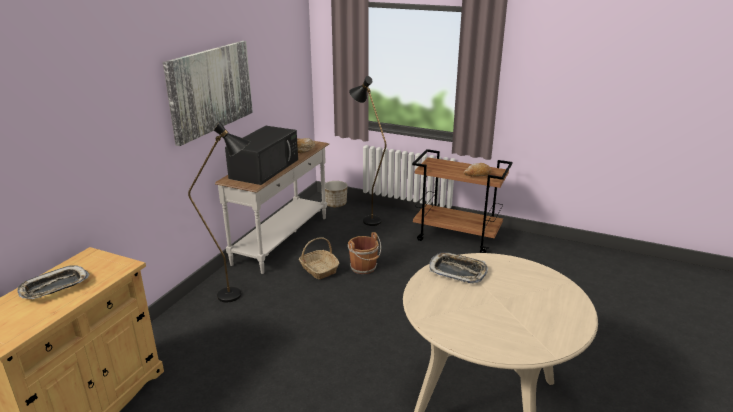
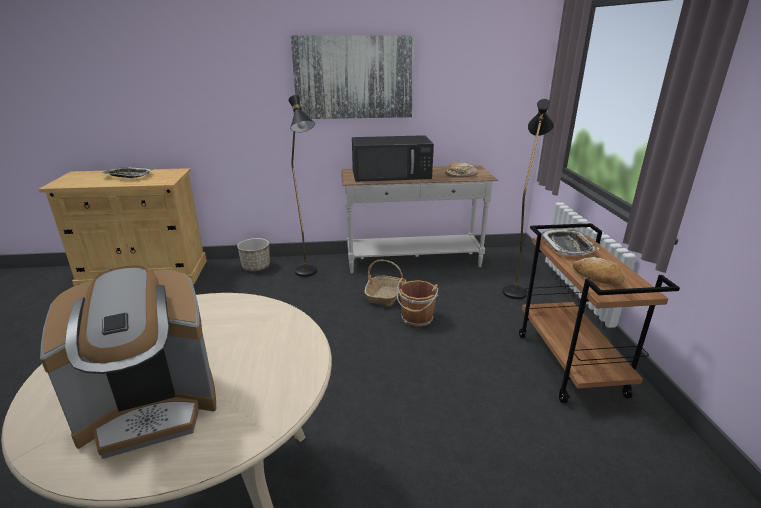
camera: 60 degrees right, 0 degrees up
(335, 204) = (516, 262): planter -> planter (256, 267)
(457, 271) = (251, 318): tray -> tray (568, 246)
(533, 313) = (151, 408): none -> coffee machine

